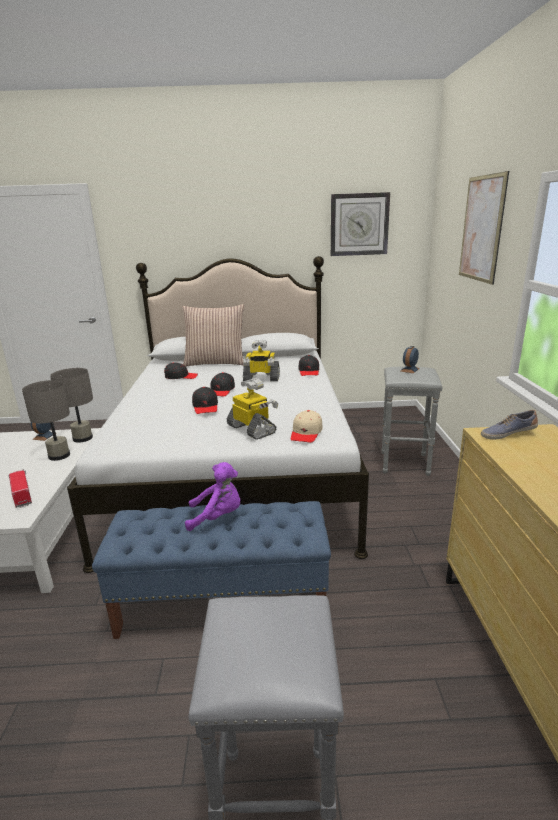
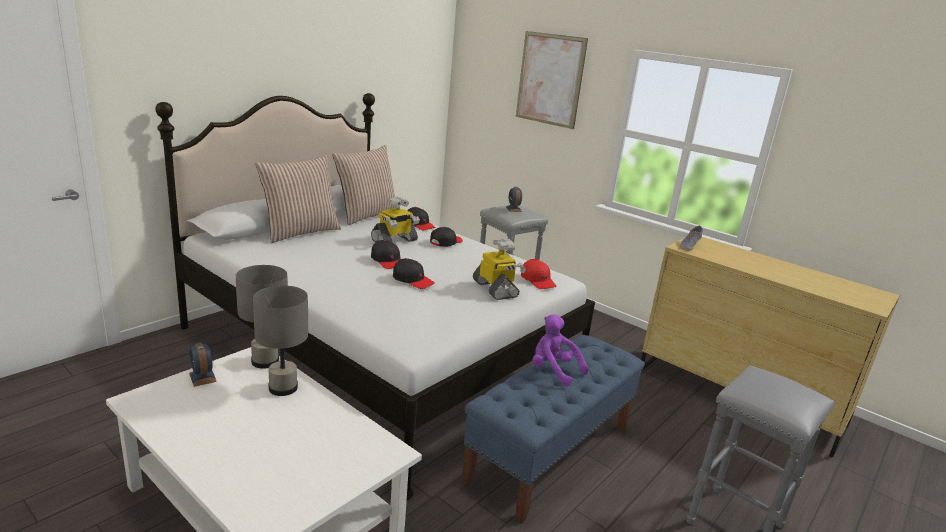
camera: 50 degrees left, 0 degrees up
(21, 492) = (335, 435): toy truck -> none
(181, 376) = (301, 256): black cap -> black cap (446, 242)
(217, 517) = (553, 371): purple plush toy -> purple plush toy turned 90 degrees counterclockwise
(252, 429) = (496, 289): toy robot -> toy robot turned 60 degrees clockwise
(285, 359) = (366, 215): none -> pillow
(306, 433) = (538, 280): beige cap -> red cap
(359, 224) = (398, 58): wall clock -> none

